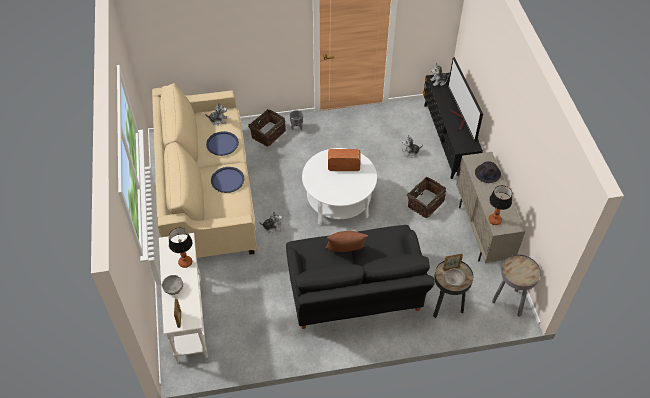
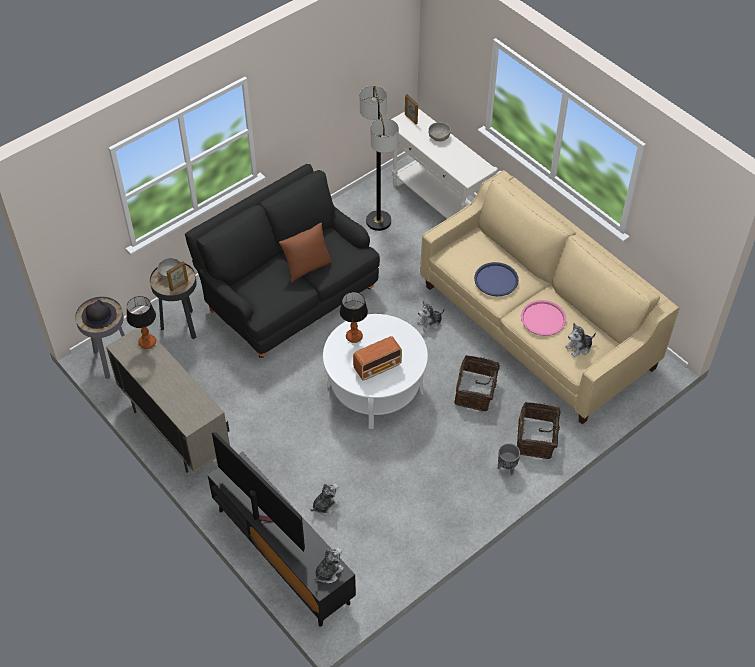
camera: 150 degrees right, 0 degrees up
(185, 262) = (449, 160): table lamp -> table lamp (354, 337)
(222, 144) = (543, 318): blue tray -> pink tray
(246, 326) = (378, 221): none -> floor lamp
(424, 203) = (266, 437): basket -> basket (476, 391)
(487, 173) = (179, 400): black hat -> black hat (99, 315)

